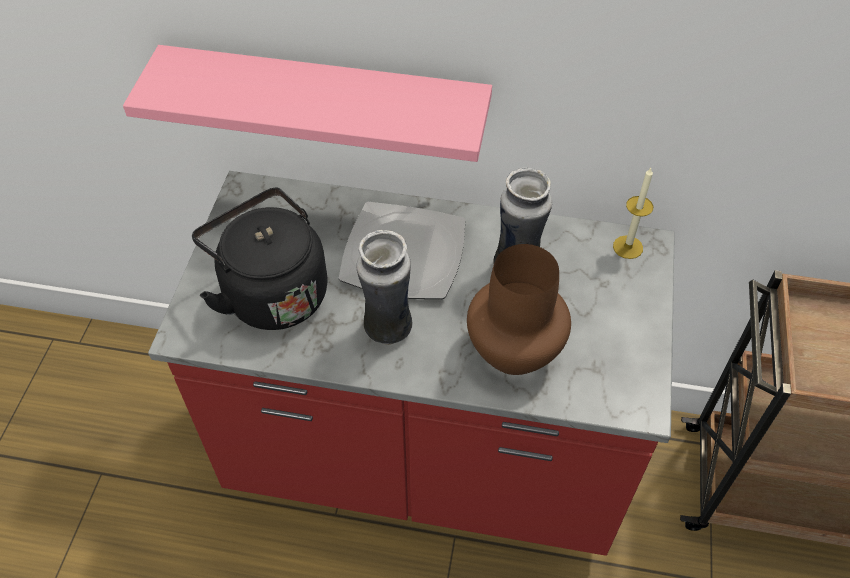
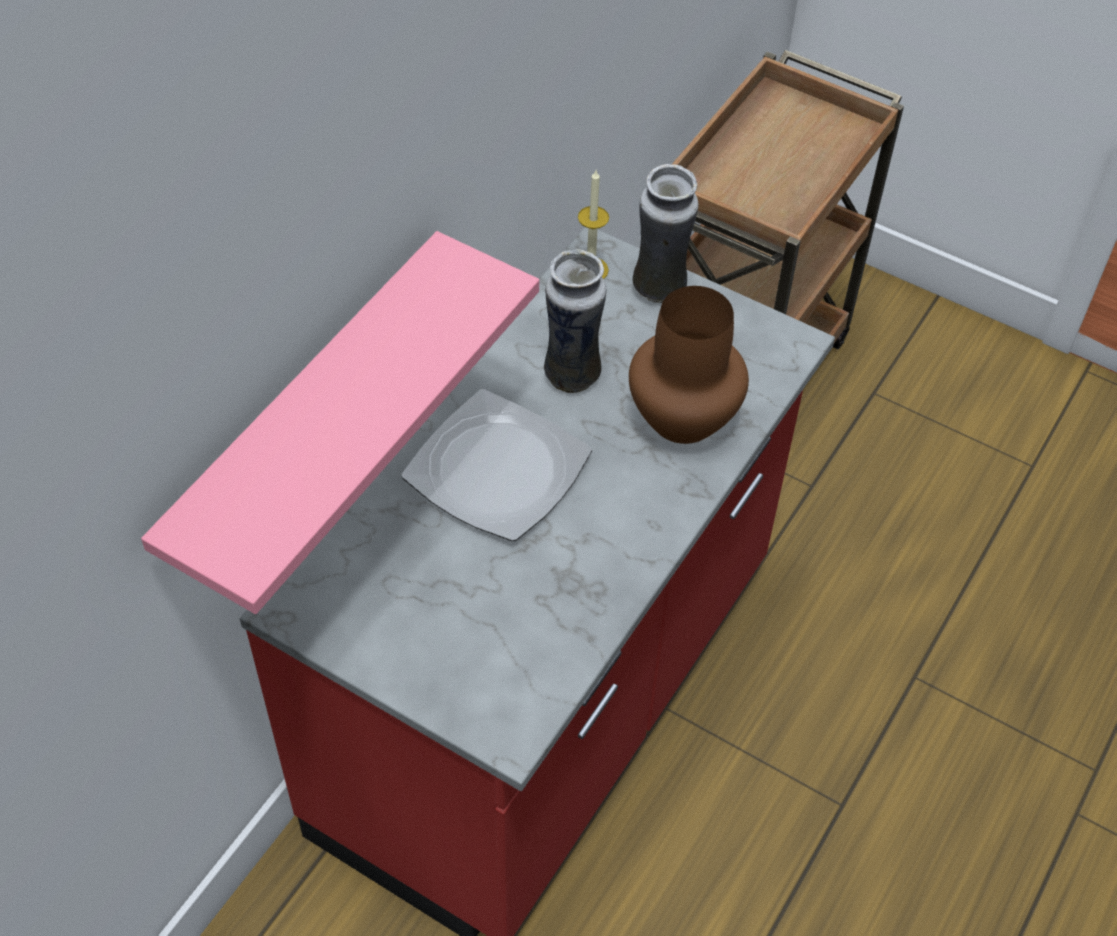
camera: 70 degrees left, 0 degrees up
(271, 292) = (489, 622): black kettle -> none
(387, 329) = (602, 521): vase -> vase (659, 288)

